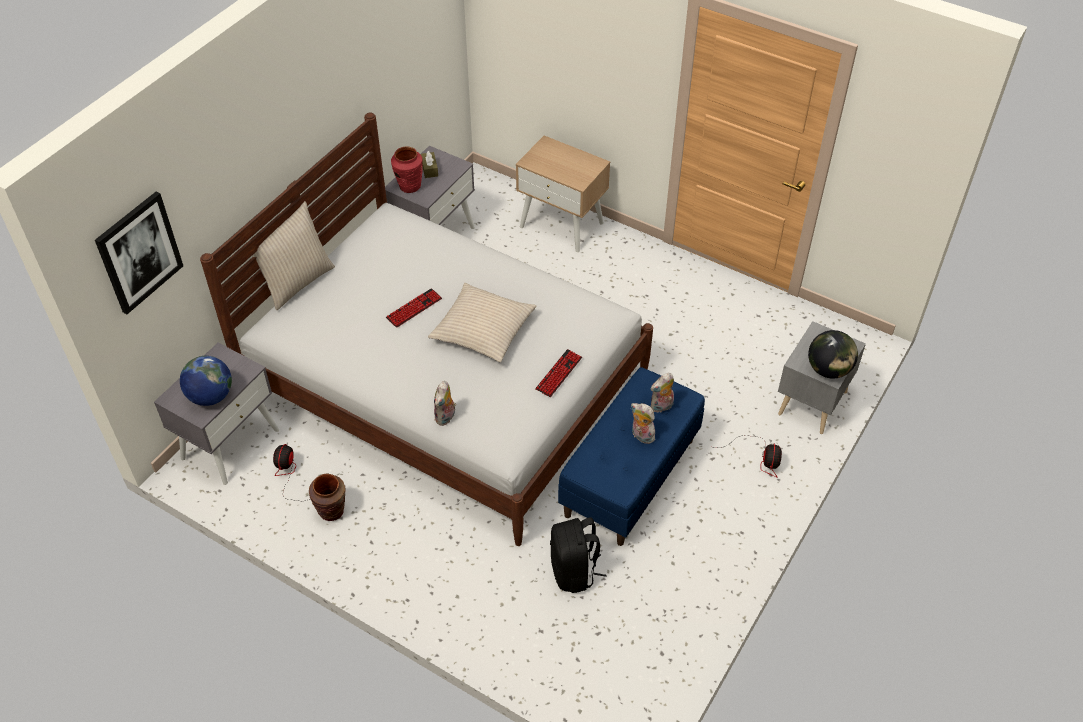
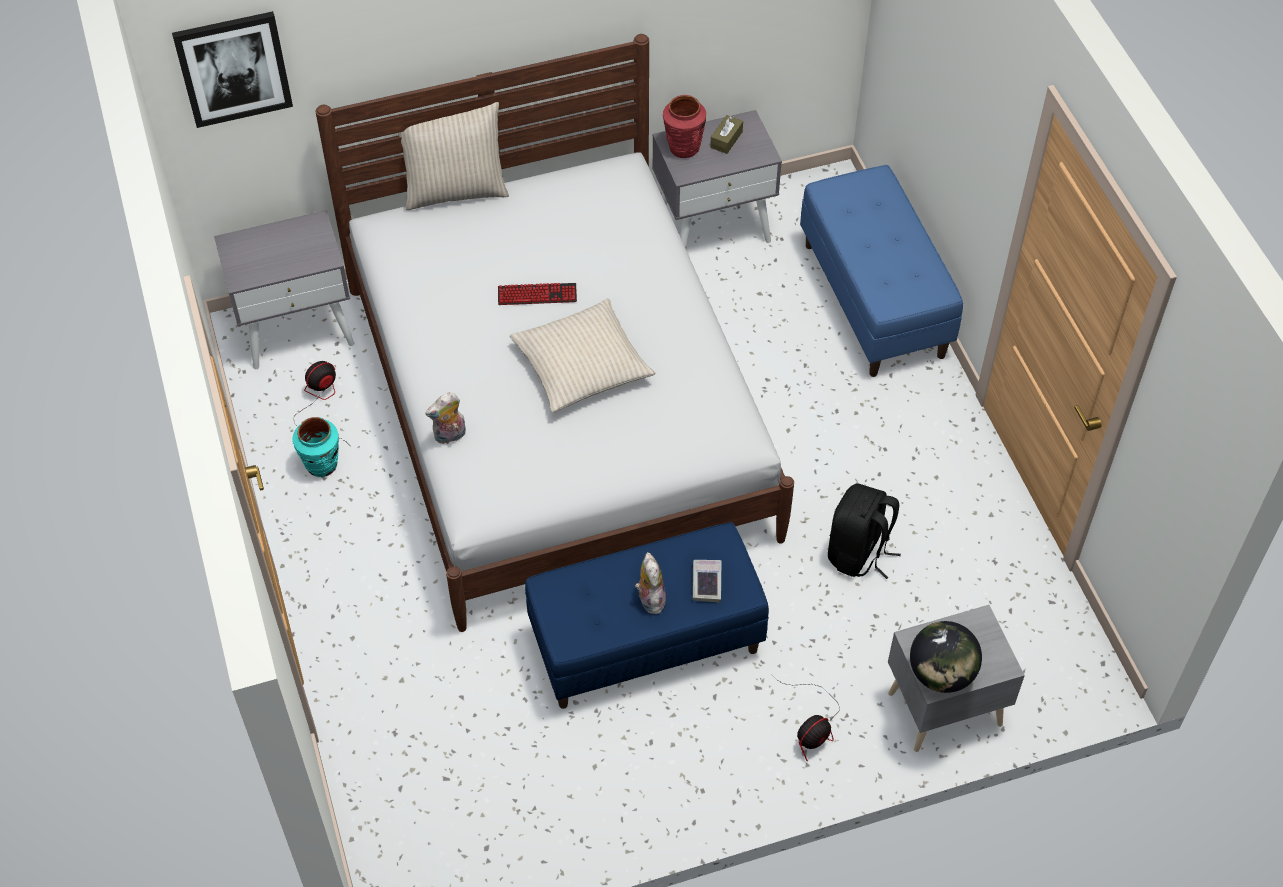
camera: 40 degrees right, 5 degrees up
(211, 396) = (267, 264): globe -> none
(332, 511) = (322, 465): brown vase -> turquoise vase
(559, 374) = (610, 467): keyboard -> none
(562, 225) = (875, 300): beige nightstand -> blue bench
(574, 571) = (486, 699): black backpack -> black backpack (859, 553)
(661, 407) = (706, 583): plush toy -> book

